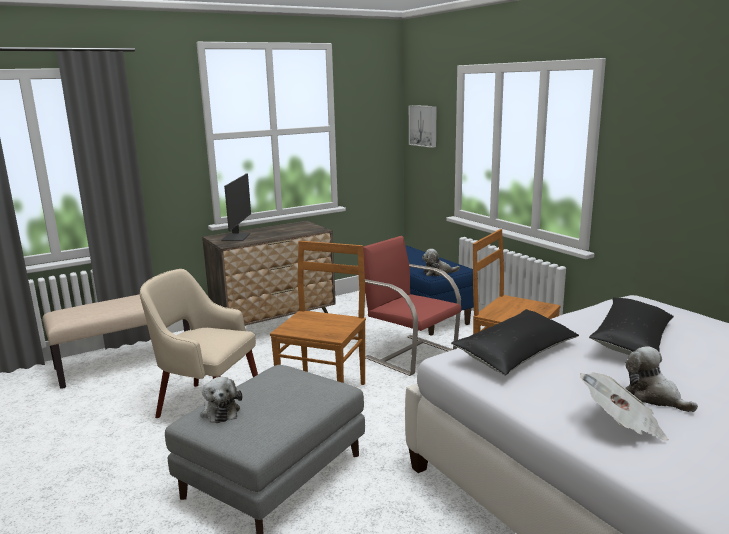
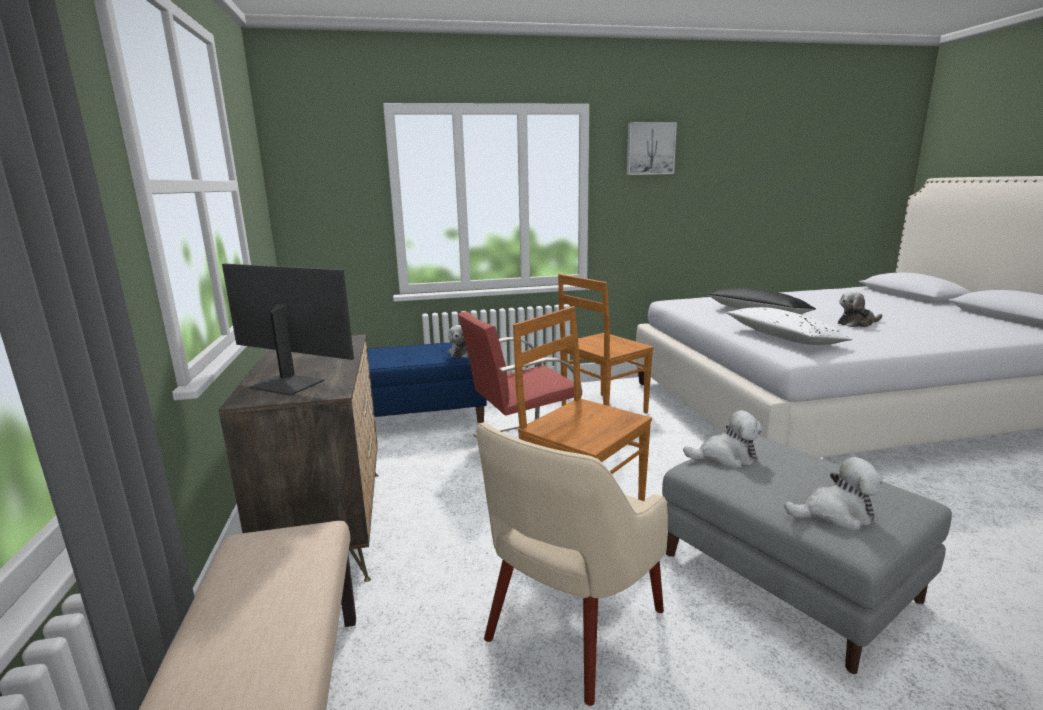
camera: 70 degrees left, 0 degrees up
(295, 376) = (725, 457): none -> plush toy
(424, 126) = (319, 185): picture -> picture (650, 149)
(516, 353) = (783, 338): black pillow -> white pillow
(622, 425) = (906, 334): newspaper -> none

